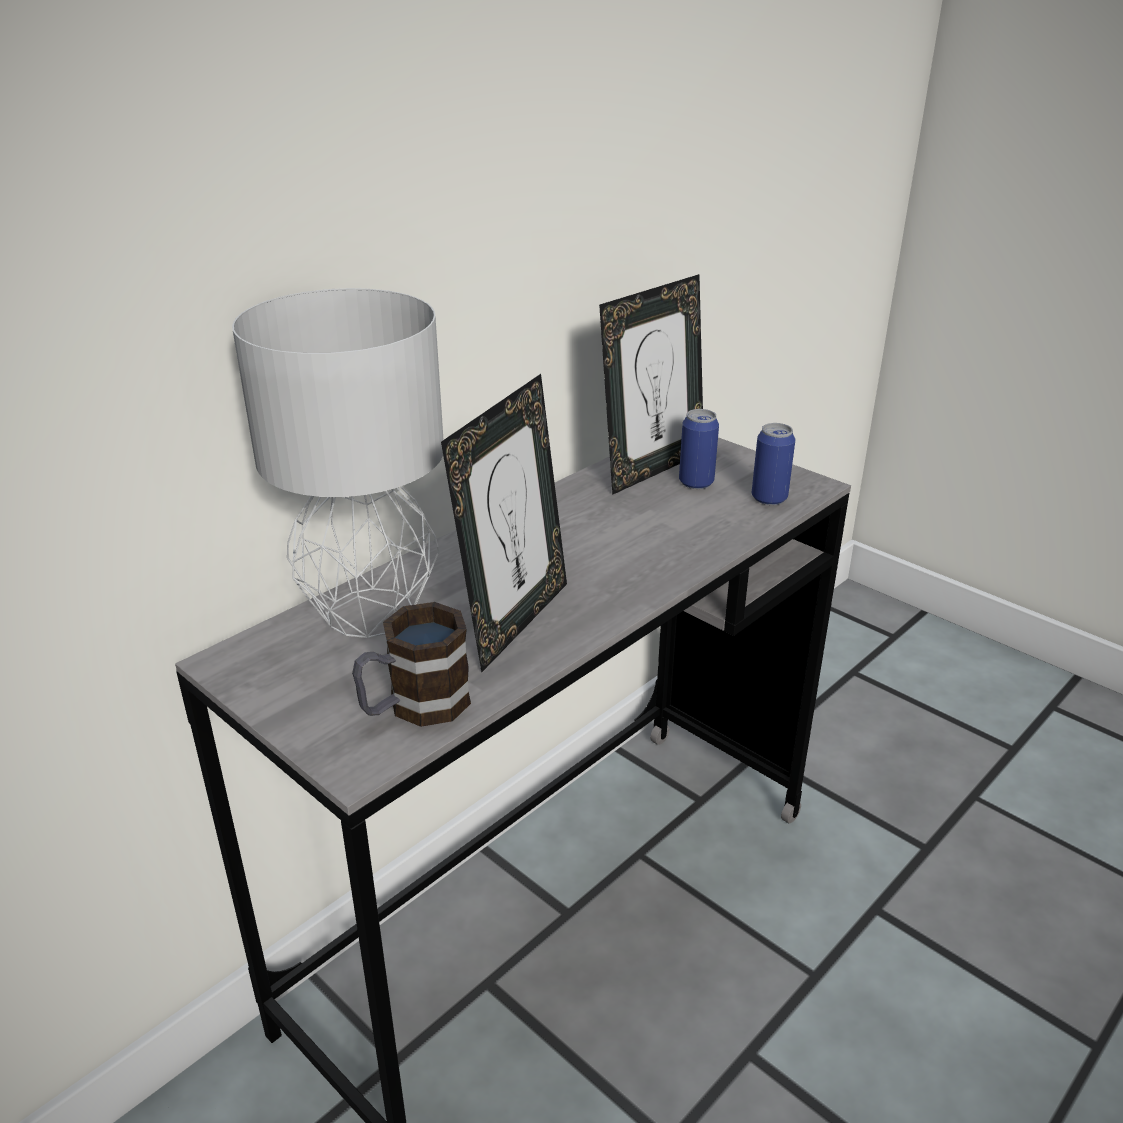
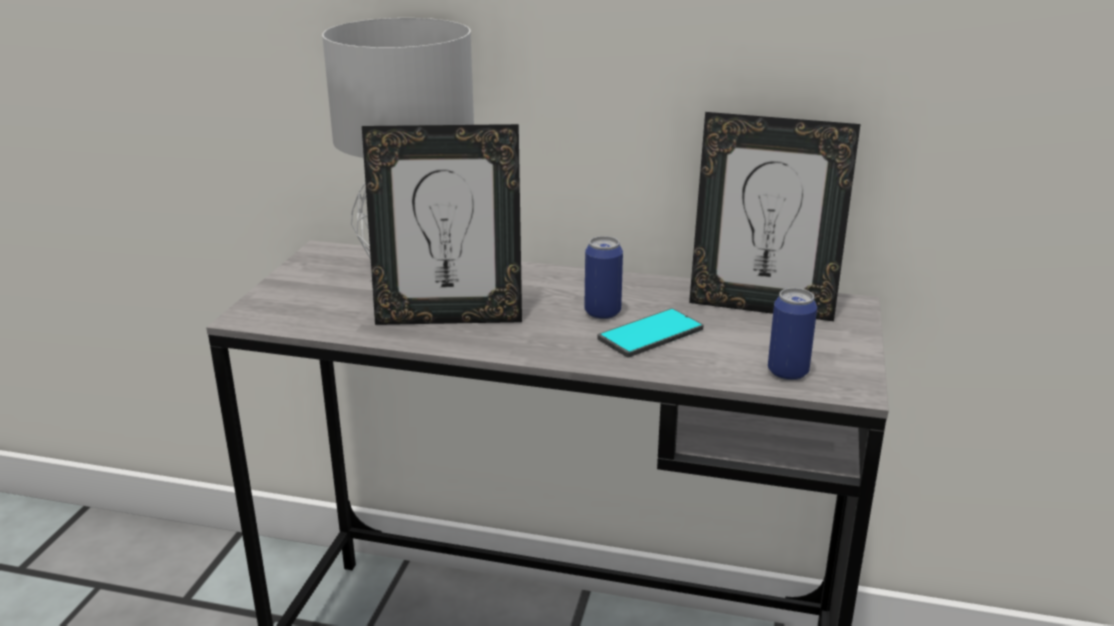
camera: 60 degrees right, 5 degrees down
(414, 707) = (317, 315): mug -> none
(654, 530) = (650, 334): none -> phone
(696, 482) = (766, 331): can -> can (602, 312)

